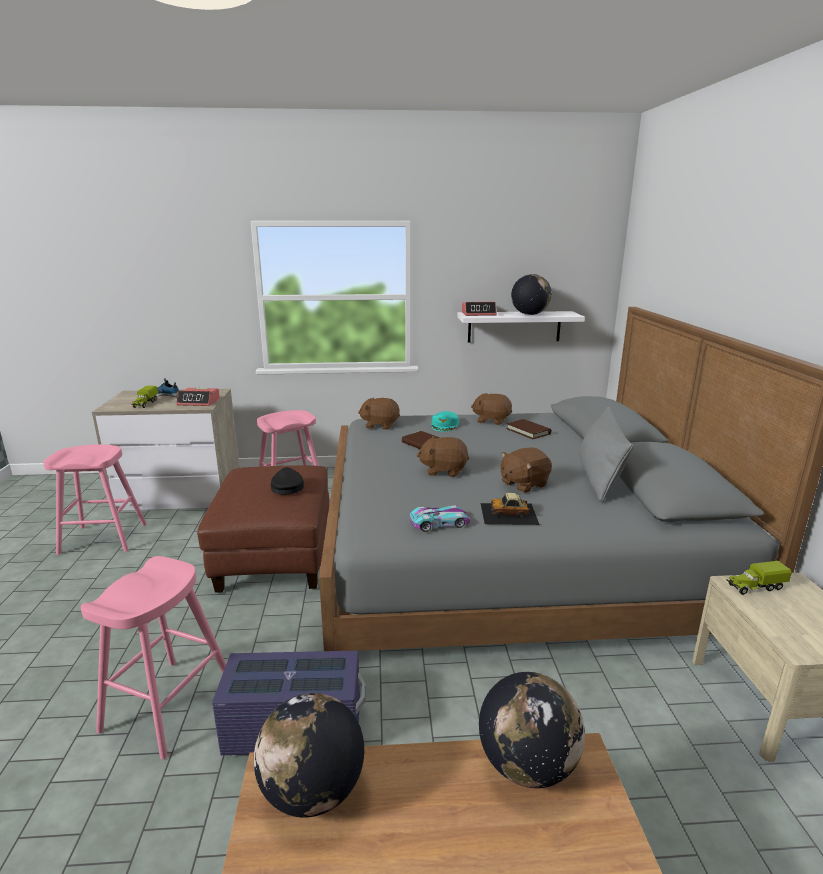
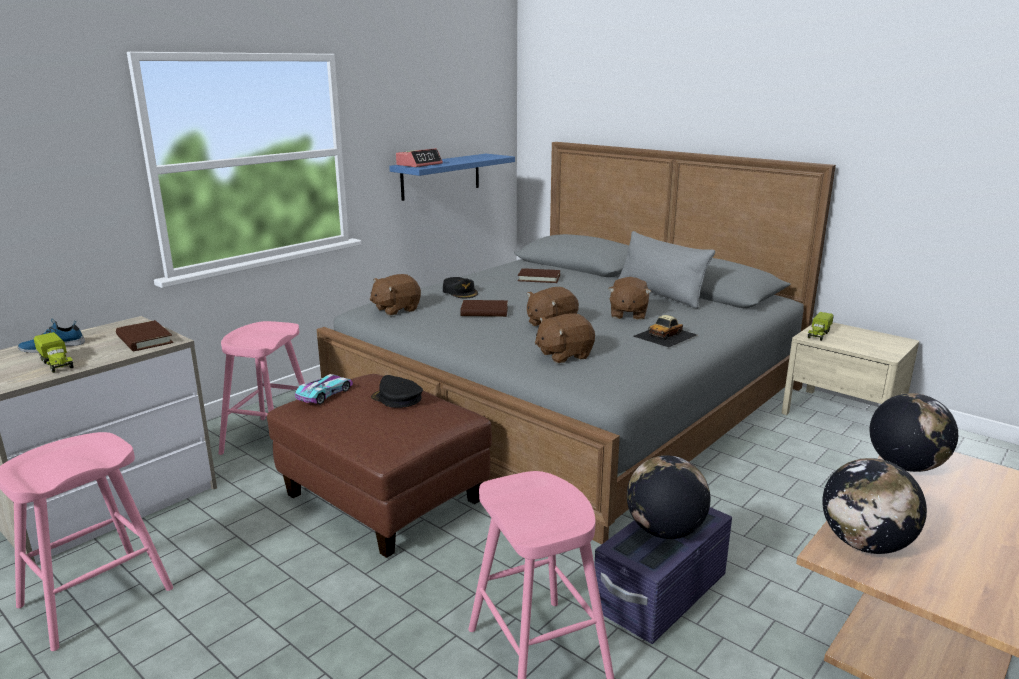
camera: 45 degrees left, 0 degrees up
(199, 402) = (144, 339): alarm clock -> brown book
(439, 523) = (639, 359): toy car -> toy car (325, 394)
(445, 425) = (460, 292): turquoise cap -> black cap
(491, 420) = (488, 278): brown plush toy -> brown plush toy (564, 355)
(514, 326) = (441, 176): white shelf -> blue shelf
(529, 314) = (466, 160): globe -> globe (664, 531)

